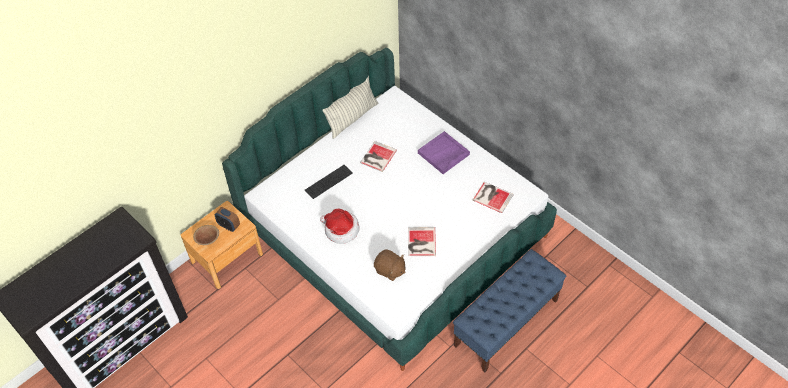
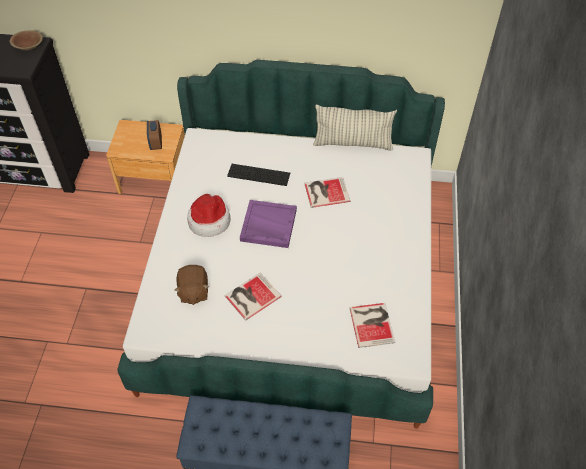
camera: 50 degrees right, 0 degrees up
(207, 239) = (130, 139): brown bowl -> brown bowl (29, 46)
(443, 154) = (385, 243): purple tray -> purple tray (268, 225)

